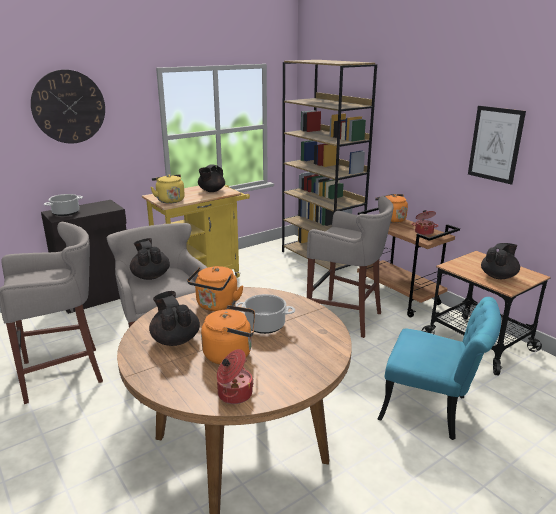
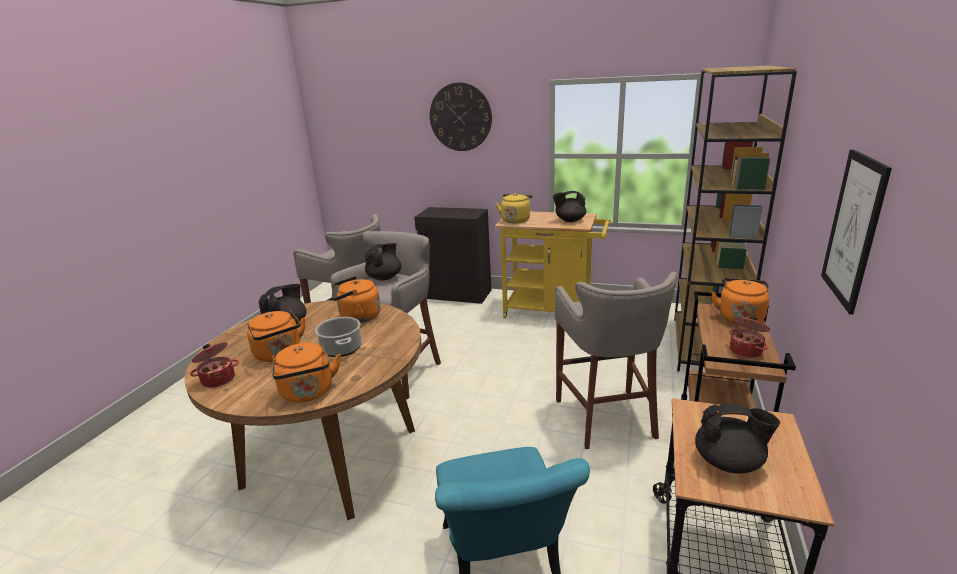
camera: 55 degrees right, 0 degrees up
(66, 213) = (438, 211): cooking pot -> none
(321, 355) = (308, 393): none -> orange kettle

